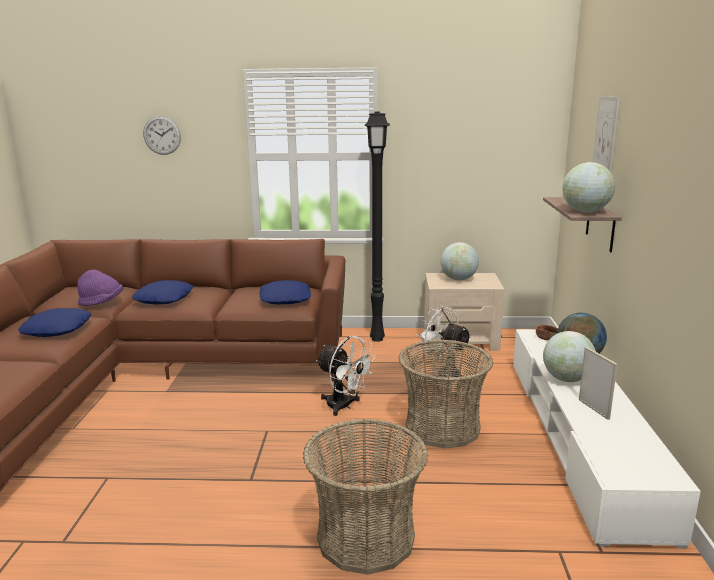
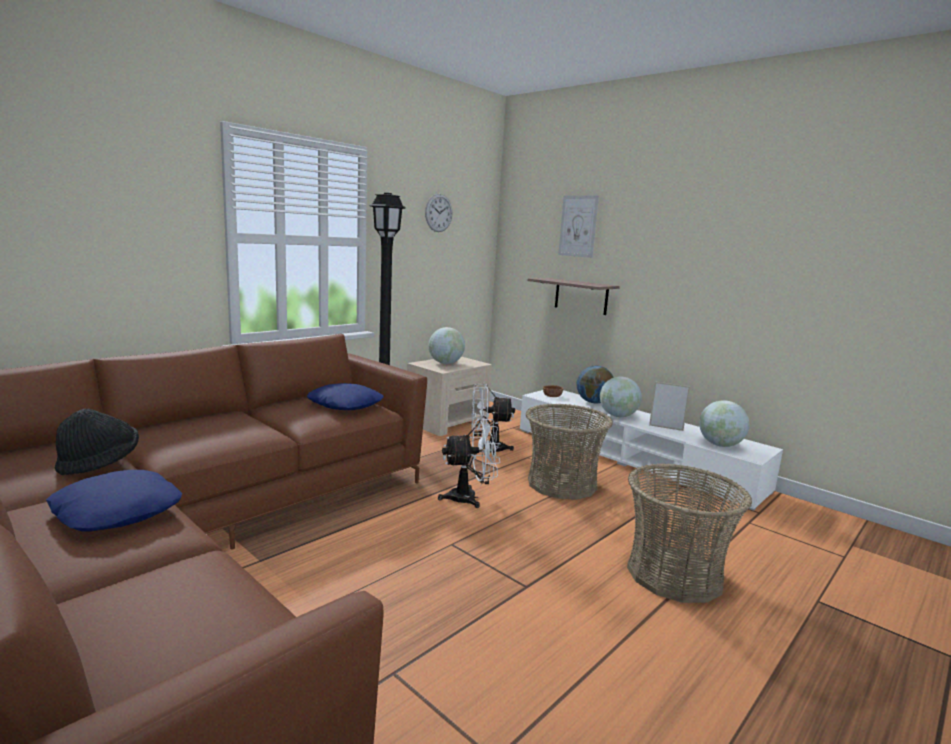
camera: 50 degrees left, 5 degrees down
(102, 303) = (99, 463): purple hat -> black hat
(162, 135) = (94, 198): wall clock -> wall clock (438, 213)
(164, 299) = (193, 436): blue pillow -> none
(585, 212) = (592, 284): globe -> globe (720, 445)

